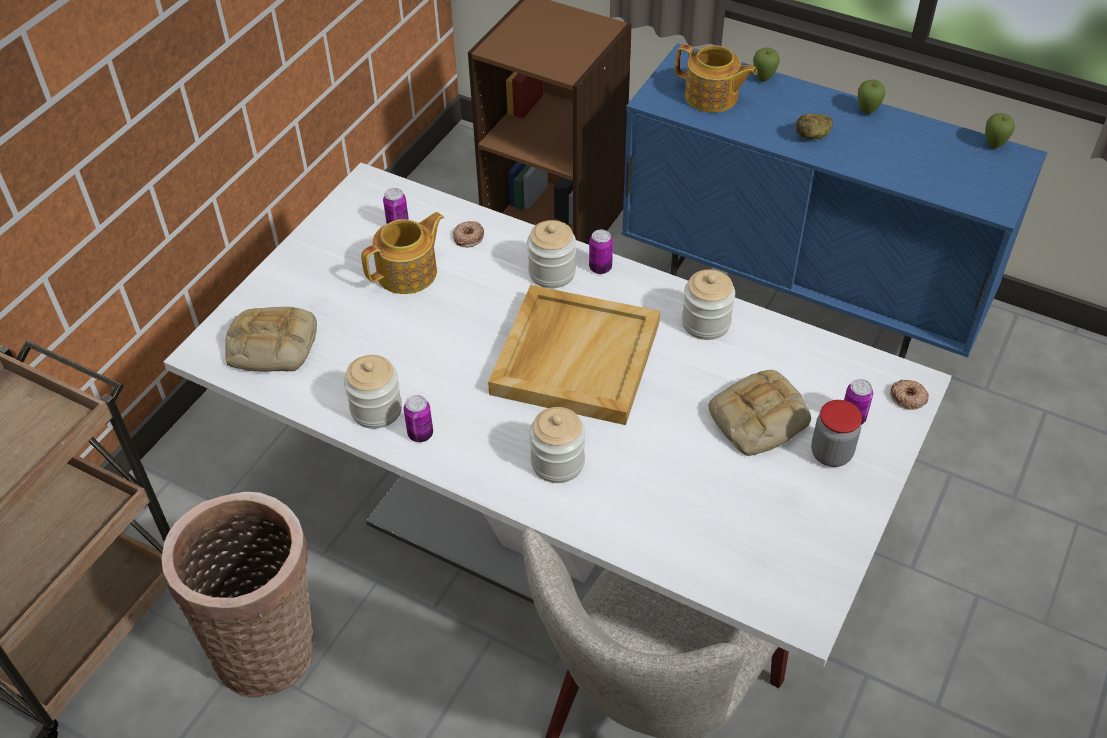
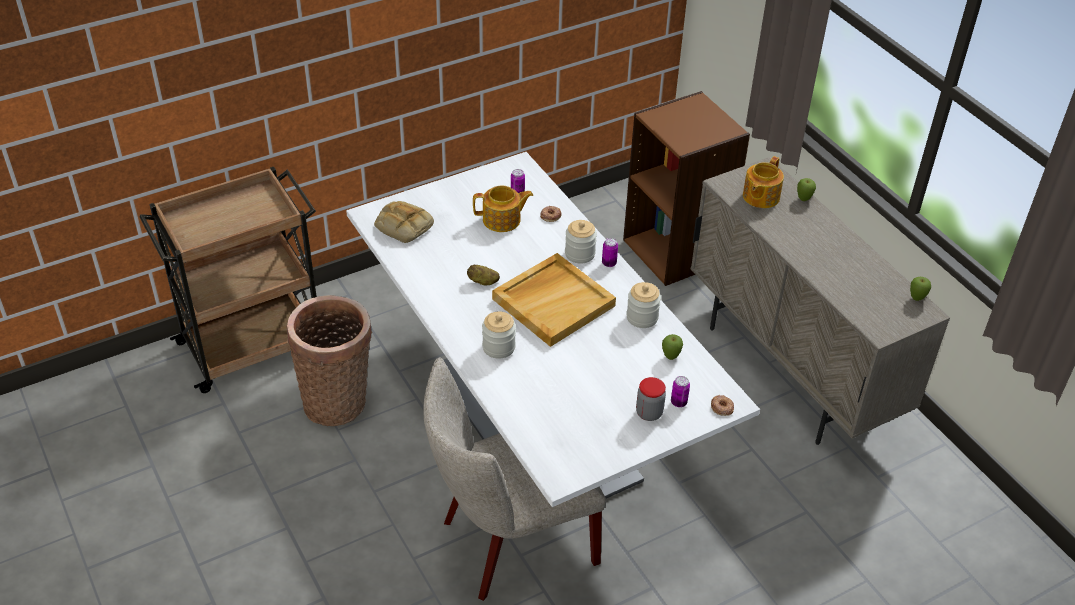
camera: 30 degrees right, 5 degrees down
(376, 409) = (429, 280): jar -> none
(420, 434) = (441, 301): can -> none
(712, 97) = (760, 197): teapot -> teapot turned 60 degrees clockwise
(758, 420) = (624, 378): bread -> none
(797, 310) = (790, 372): blue cabinet -> beige cabinet
(813, 136) = (802, 244): potato -> potato (483, 282)
(867, 112) = (852, 245): apple -> apple (670, 357)

